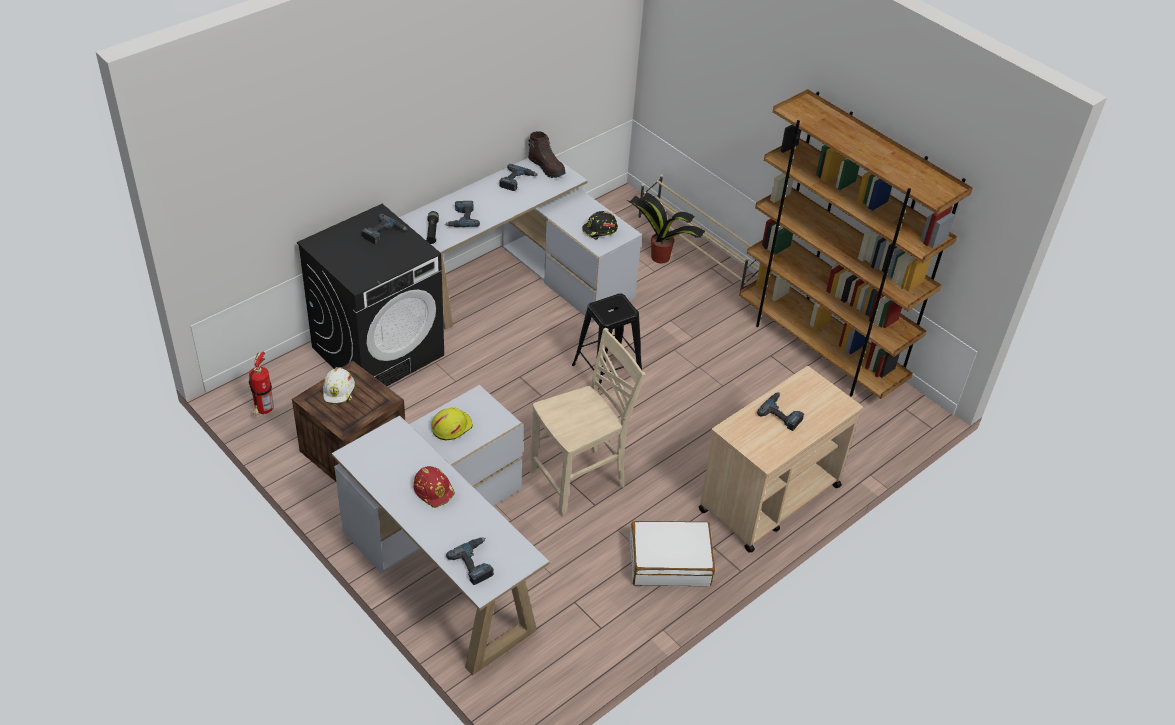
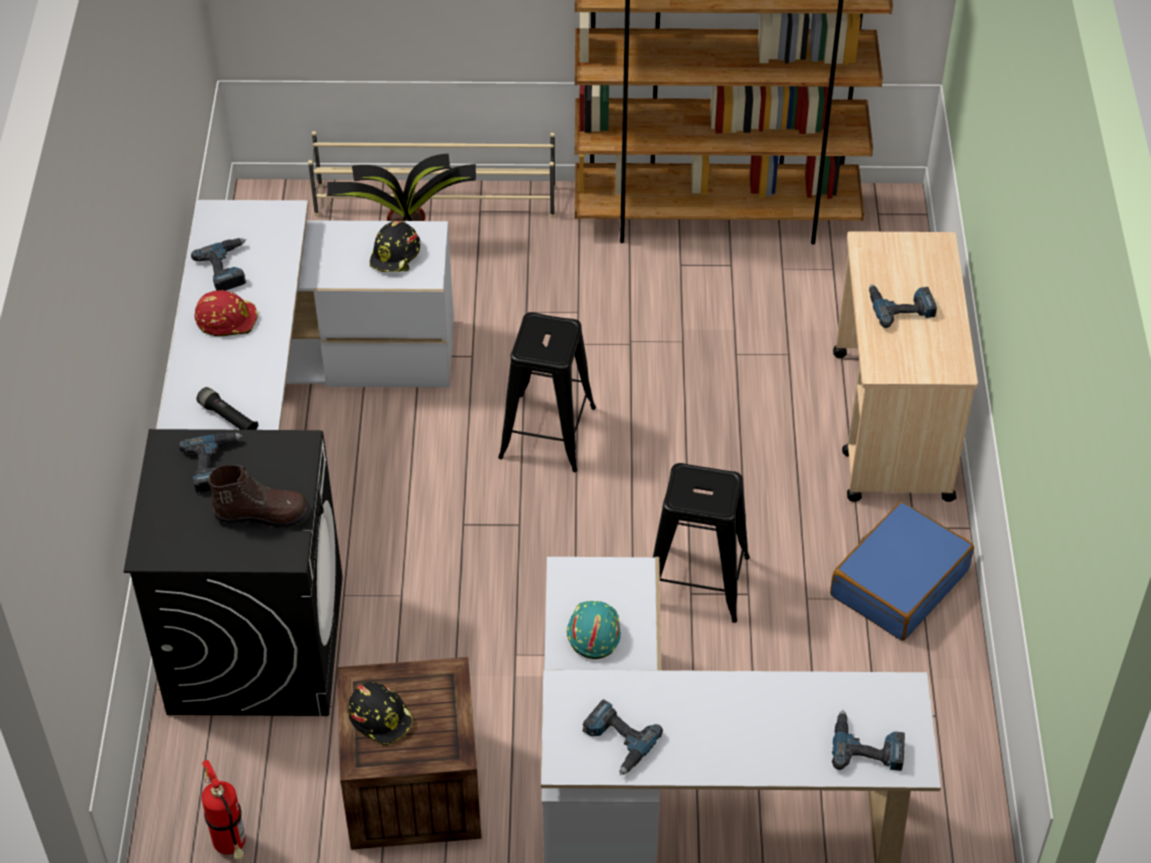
camera: 45 degrees left, 5 degrees up
(339, 391) = (381, 717): white hard hat -> black hard hat
(434, 490) = (710, 714): red hard hat -> red hard hat (226, 319)
(451, 426) = (593, 632): yellow hard hat -> turquoise hard hat
(461, 218) = (236, 371): power drill -> power drill (617, 741)
(547, 167) = (236, 221): brown boot -> brown boot (262, 514)
(580, 480) = (695, 581): beige chair -> black stool
(670, 561) = (898, 582): white suitcase -> blue suitcase

